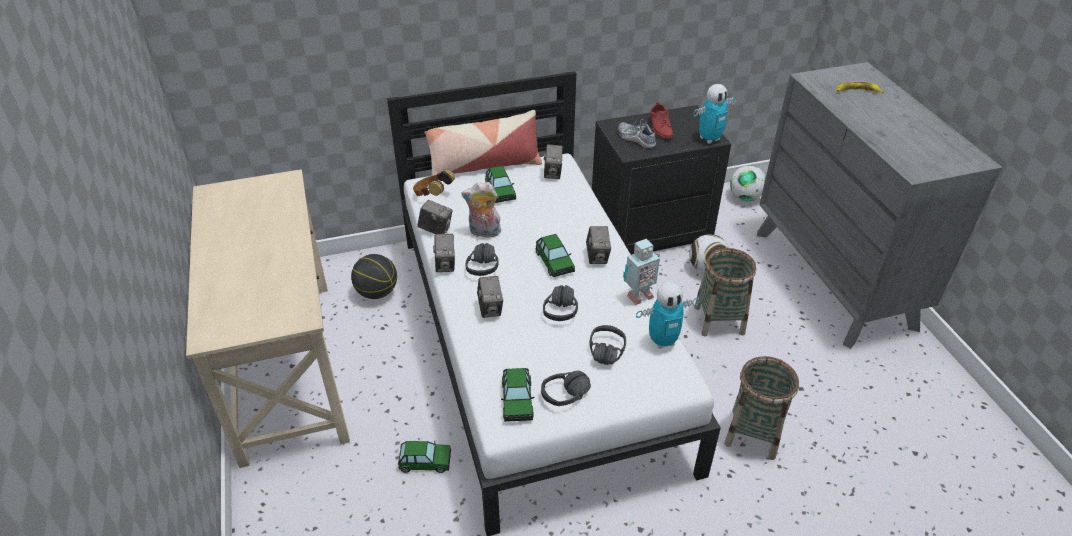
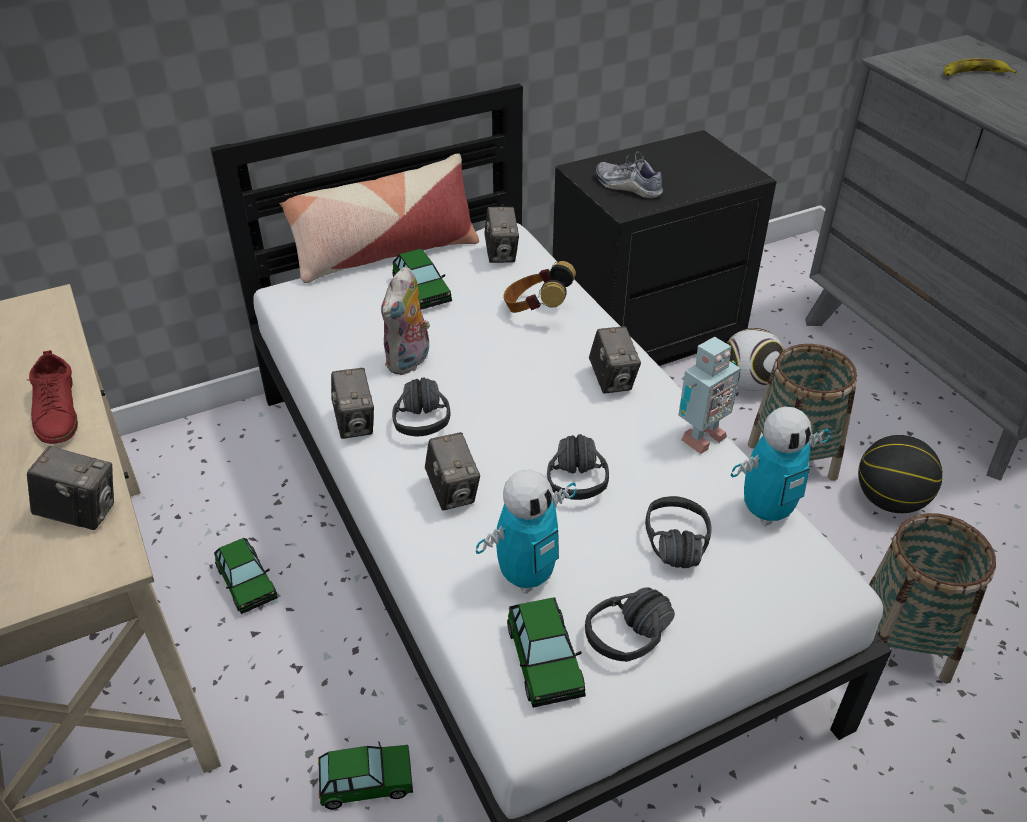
camera: 10 degrees left, 0 degrees up
(377, 292) = (228, 484): basketball -> basketball (889, 500)
(432, 196) = (308, 310): headphones -> headphones (536, 309)
(436, 229) = (326, 365): camera -> camera (82, 512)
(483, 233) = (409, 362): plush toy -> plush toy turned 60 degrees counterclockwise
(554, 262) = (543, 397): toy car -> toy car (247, 583)
(660, 128) = (660, 167): red shoe -> red shoe (57, 411)
(709, 139) = (741, 176): toy robot -> toy robot (527, 576)
(745, 197) = (772, 271): football -> none

